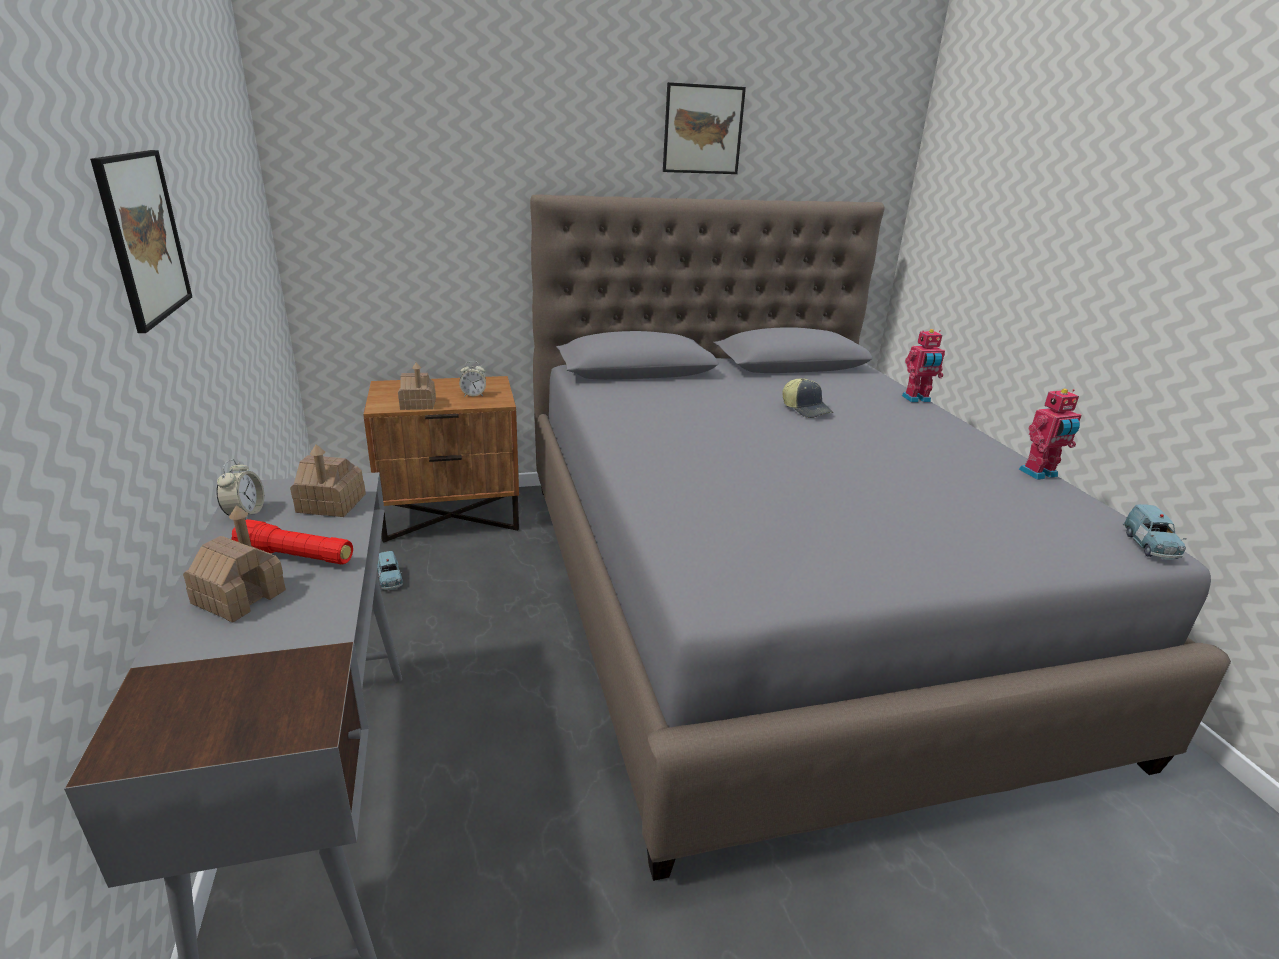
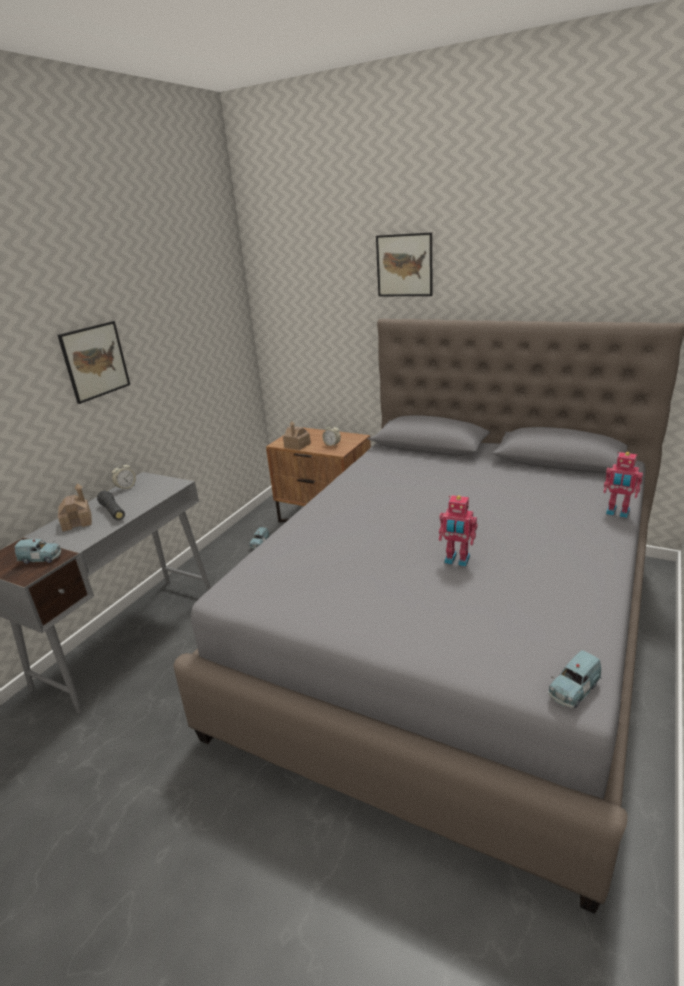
camera: 45 degrees right, 0 degrees up
(276, 684) = (41, 558): none -> blue toy car
(296, 557) = (113, 512): red flashlight -> black flashlight
(331, 503) = (156, 492): toy house -> none
(703, 129) = (508, 267): picture -> picture (404, 265)
(806, 409) = (498, 499): cap -> none
(1040, 474) = (599, 604): toy robot -> toy robot (456, 560)

